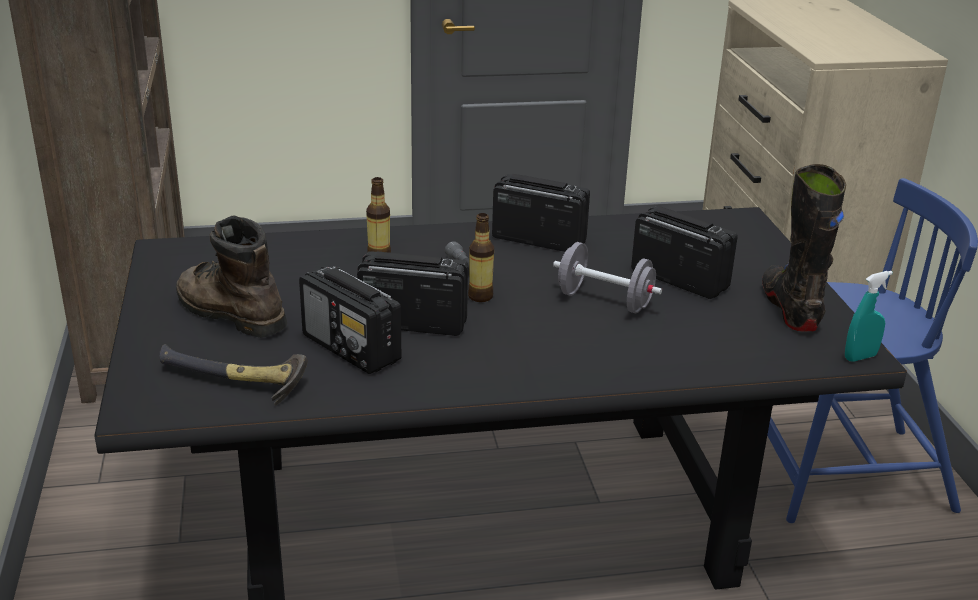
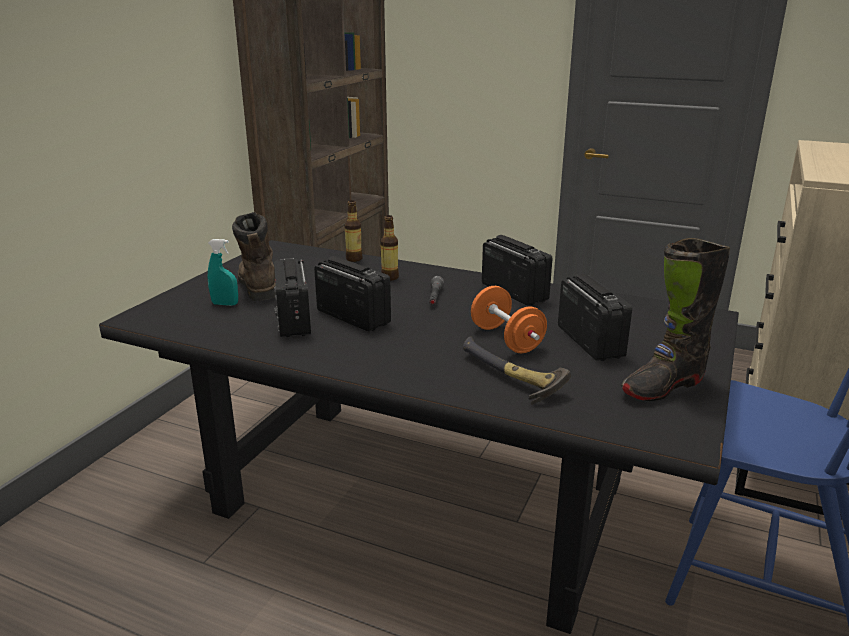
camera: 35 degrees right, 5 degrees down
(233, 383) = (202, 319): hammer -> hammer (509, 379)
(480, 296) = (420, 314): bottle -> bottle (354, 259)
(604, 301) = (506, 339): grey dumbbell -> orange dumbbell
(790, 308) = (663, 386): black boot -> black boot turned 150 degrees counterclockwise
(860, 357) = (682, 441): turquoise spray bottle -> turquoise spray bottle (225, 304)

